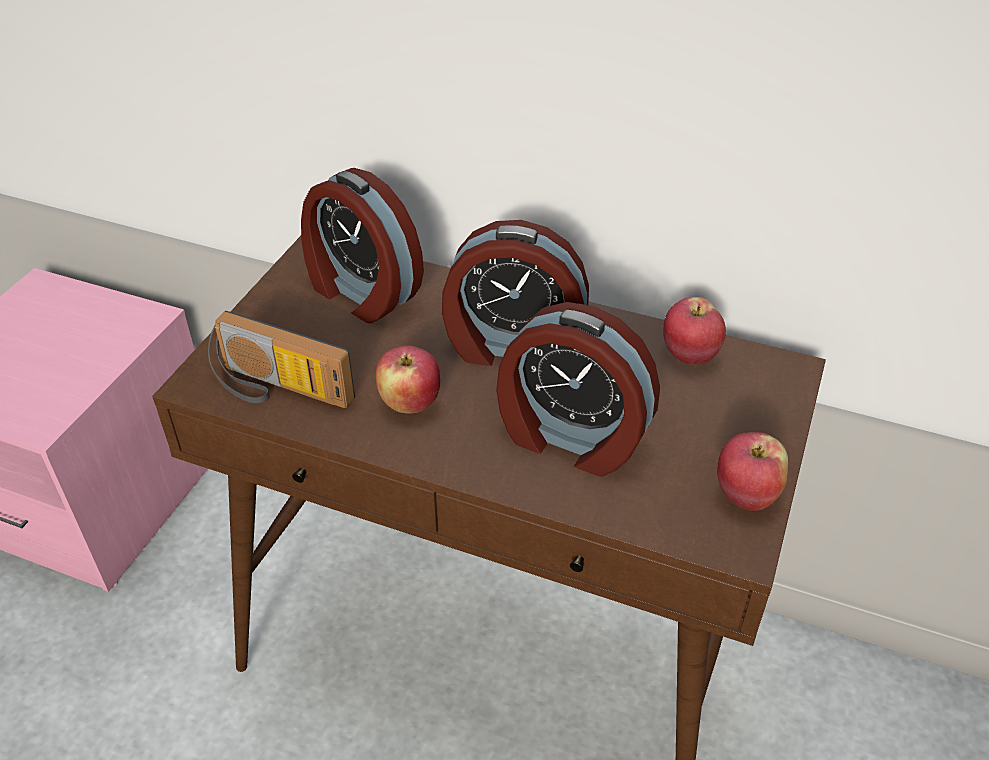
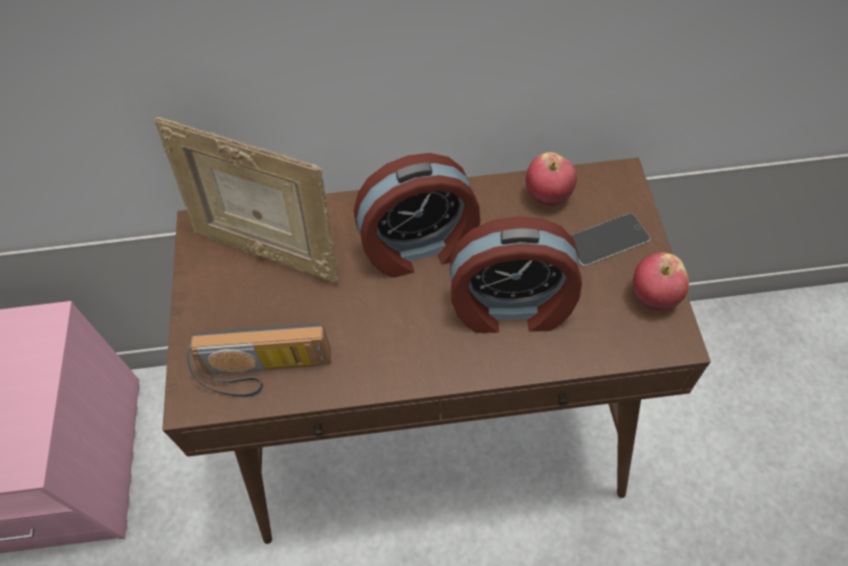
camera: 25 degrees left, 15 degrees up
(361, 292) = (268, 250): alarm clock -> picture frame
(409, 403) = (375, 334): apple -> none
(729, 420) = (607, 240): none -> phone

